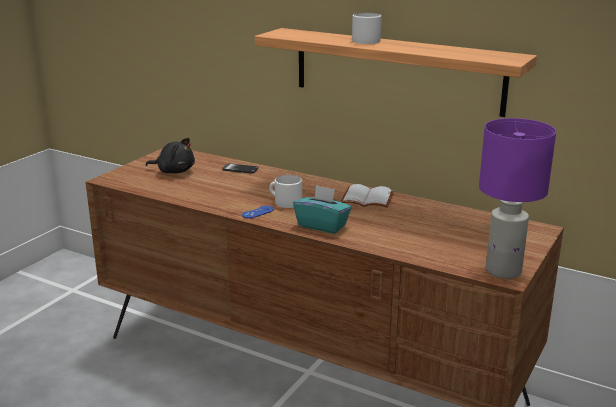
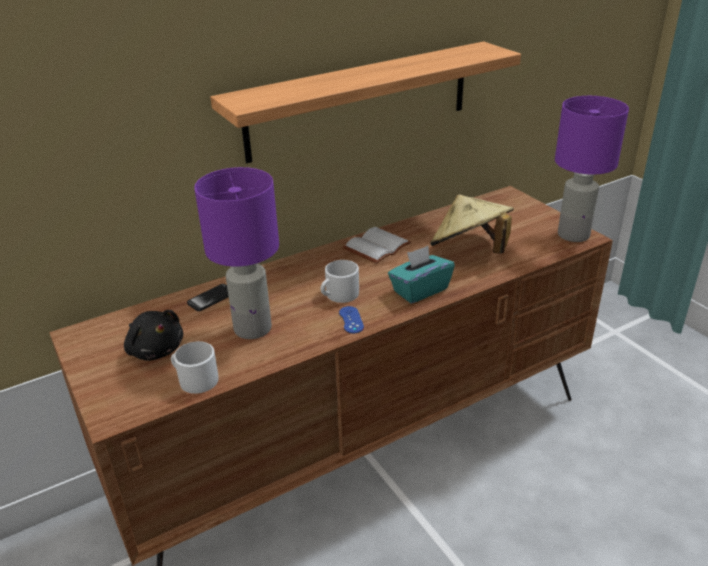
camera: 60 degrees left, 10 degrees up
(174, 171) = (155, 349): black plush toy -> black plush toy turned 90 degrees clockwise
(218, 188) = (253, 329): none -> purple table lamp
(365, 40) = (343, 76): white mug -> white mug (194, 379)
(408, 232) = (469, 251): none -> beige hat

